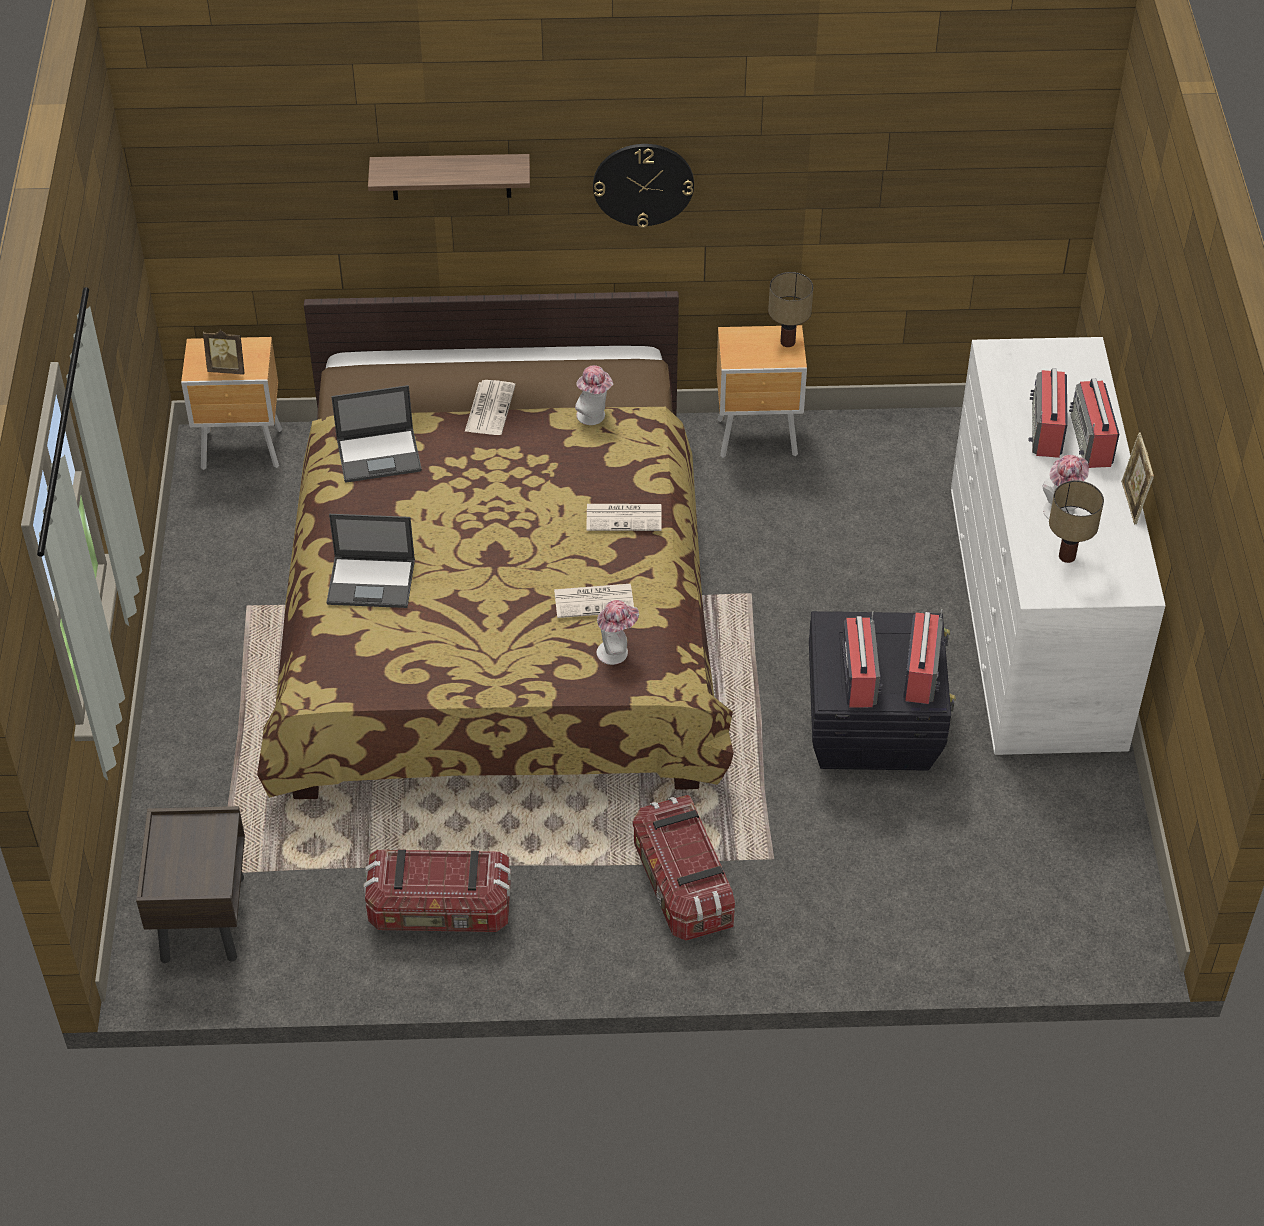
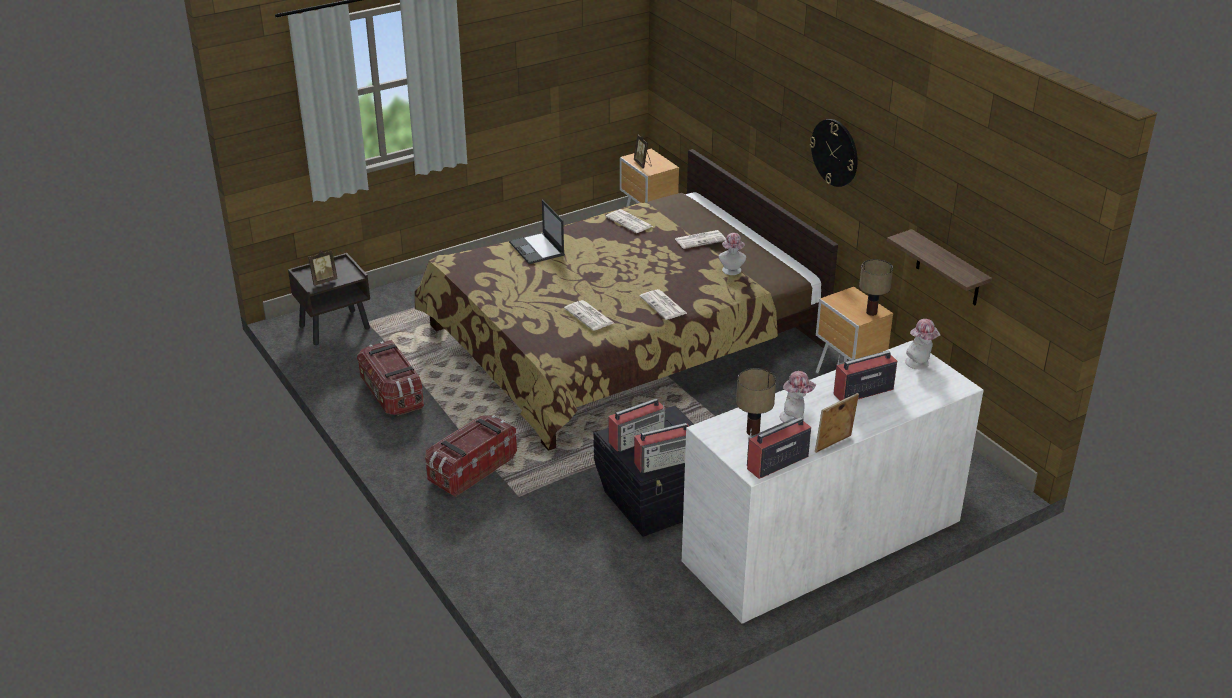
camera: 60 degrees right, 15 degrees down
(204, 866) = (323, 280): none -> picture frame
(380, 455) = (630, 222): laptop -> newspaper
(451, 176) = (757, 98): shelf -> shelf (948, 269)
(616, 651) = (558, 335): hat -> hat (919, 364)
(1091, 441) = (874, 412): radio -> radio (776, 462)

